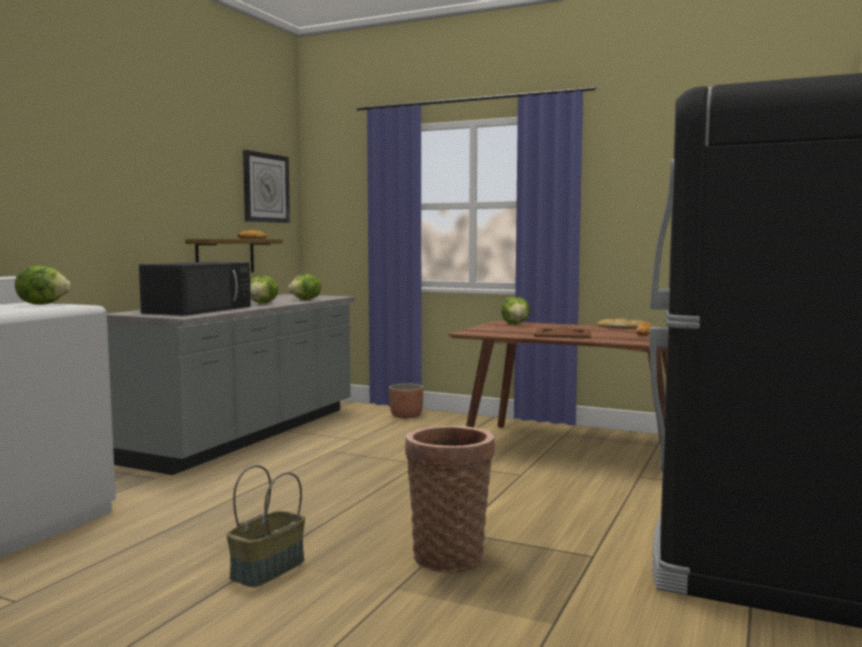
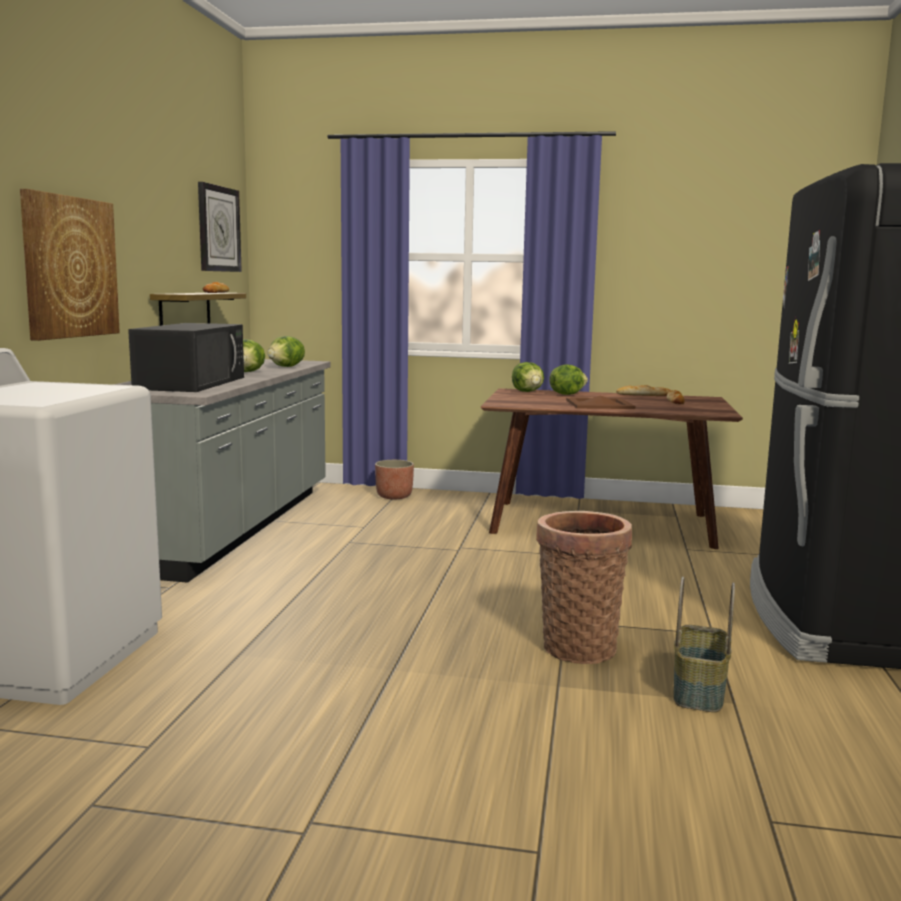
camera: 15 degrees left, 5 degrees up
(43, 304) = (64, 385): lettuce -> lettuce (566, 394)
(98, 216) = (70, 267): none -> picture
(268, 570) = (407, 680): basket -> basket (700, 691)

